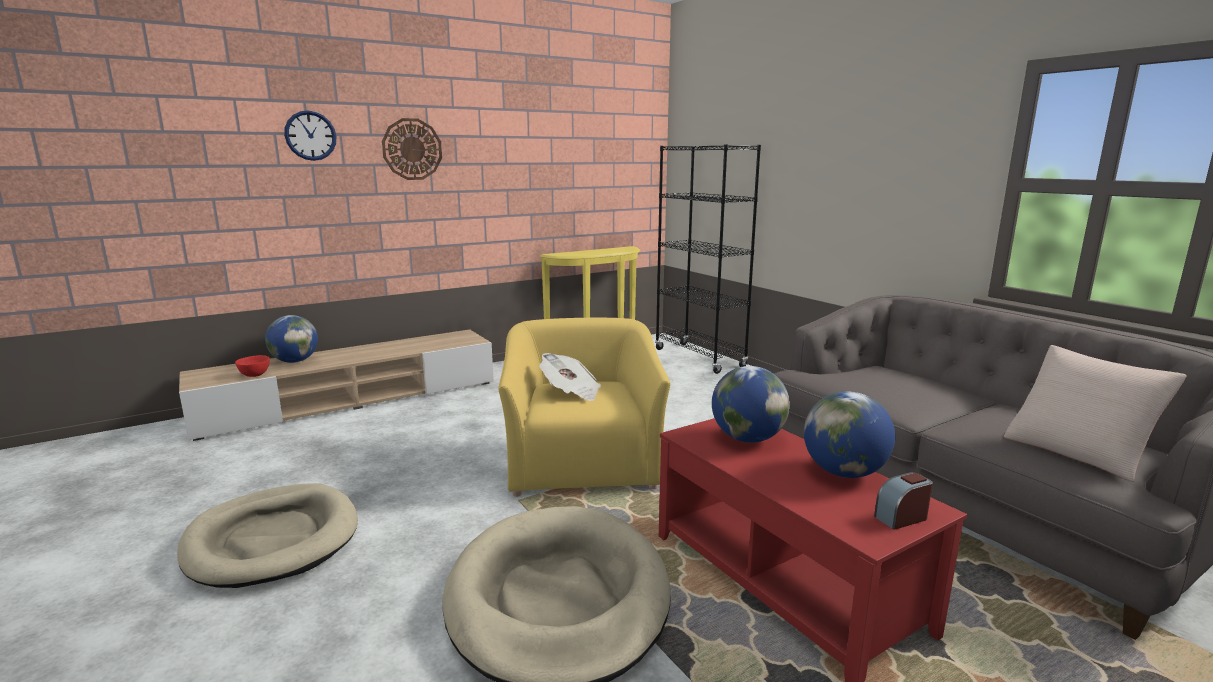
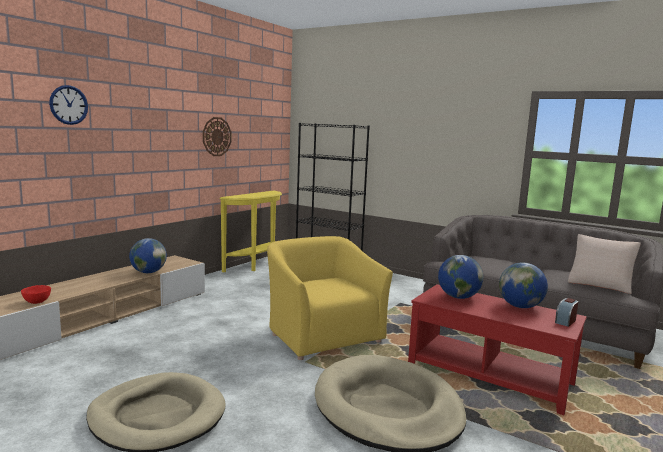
camera: 25 degrees left, 5 degrees down
(294, 361) = (58, 289): globe -> globe (148, 272)
(412, 149) = (139, 118): wall clock -> wall clock (216, 136)
(571, 392) = (320, 286): newspaper -> none

